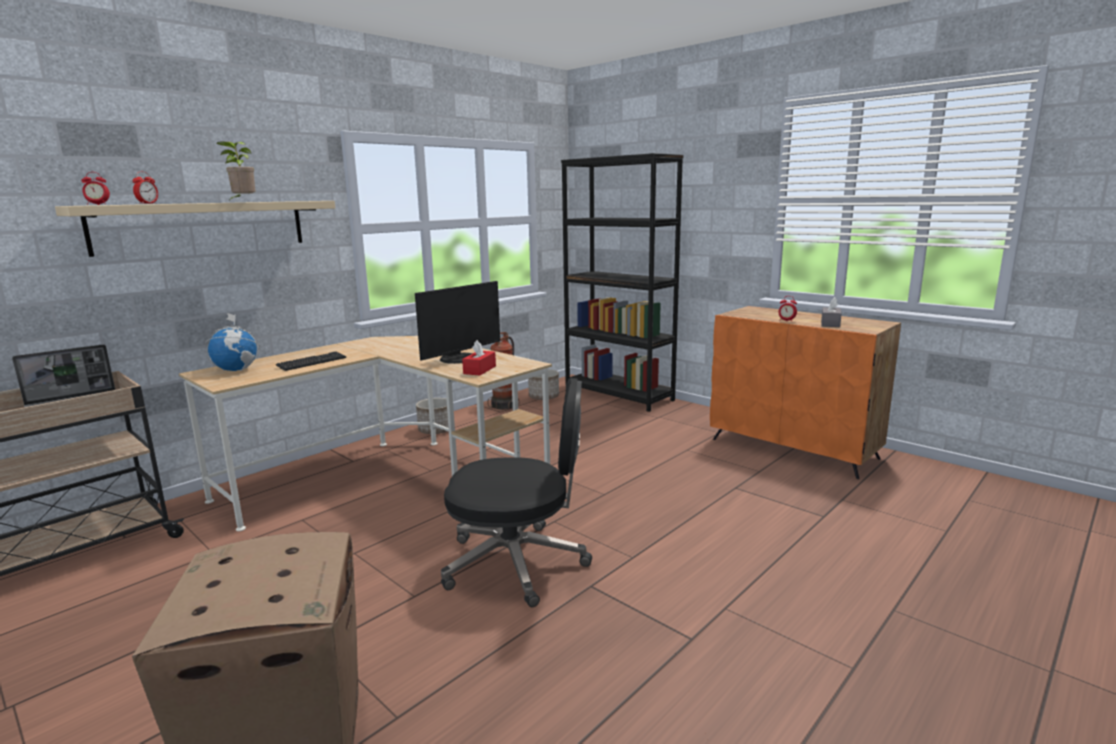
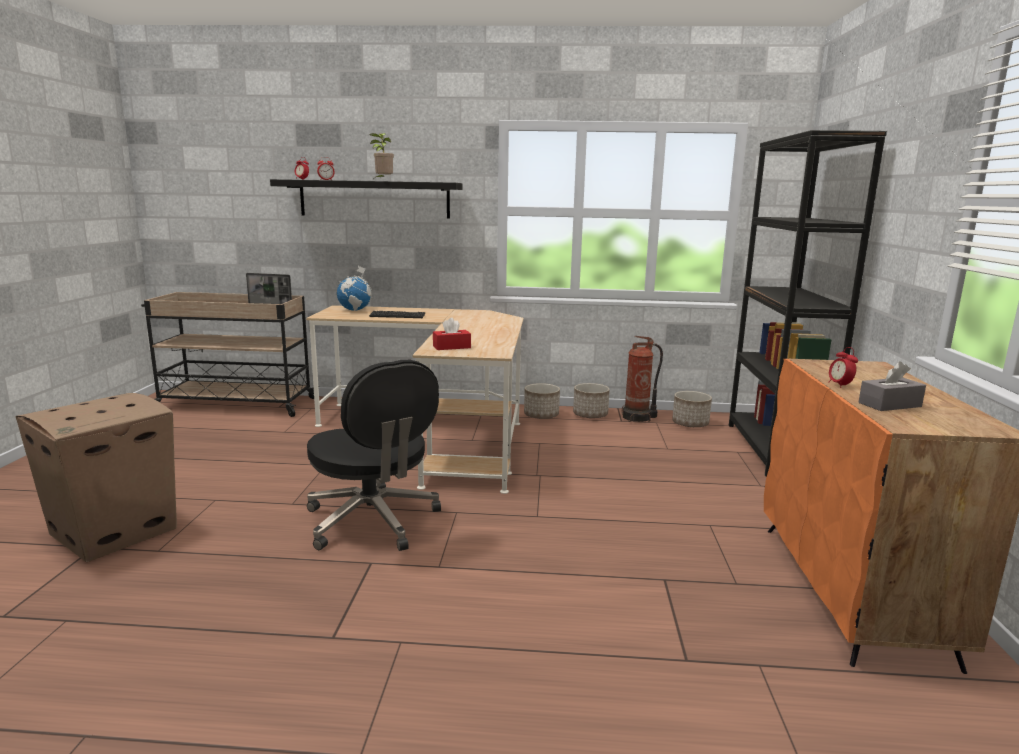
camera: 50 degrees right, 0 degrees up
(203, 226) = (374, 199): beige shelf -> black shelf
(460, 359) = (472, 337): monitor -> none
(470, 415) = (590, 415): none -> planter

